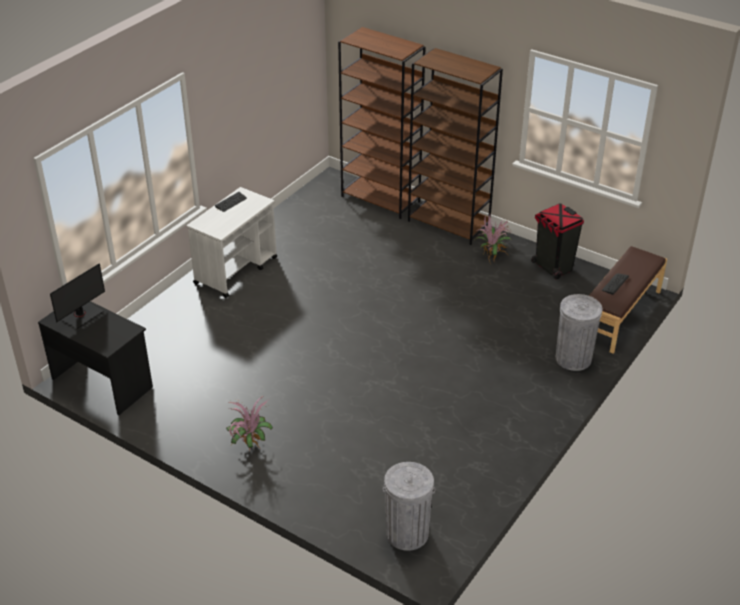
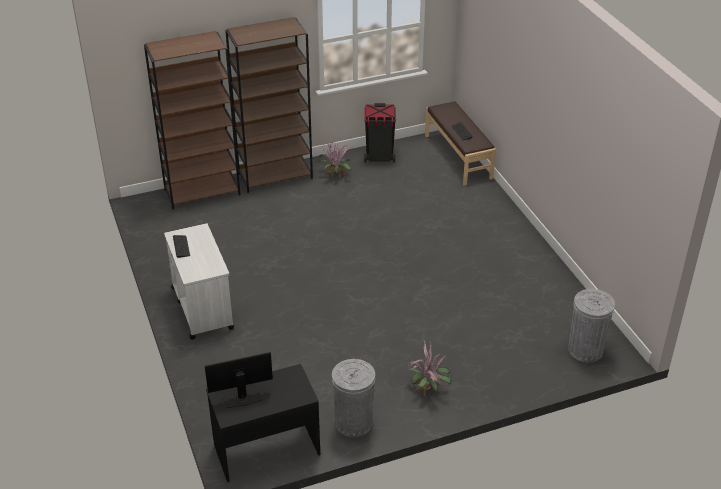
camera: 55 degrees left, 0 degrees up
(82, 315) = (241, 396): monitor -> monitor turned 90 degrees counterclockwise
(573, 358) = (482, 196): grey trash can -> grey trash can (353, 423)

